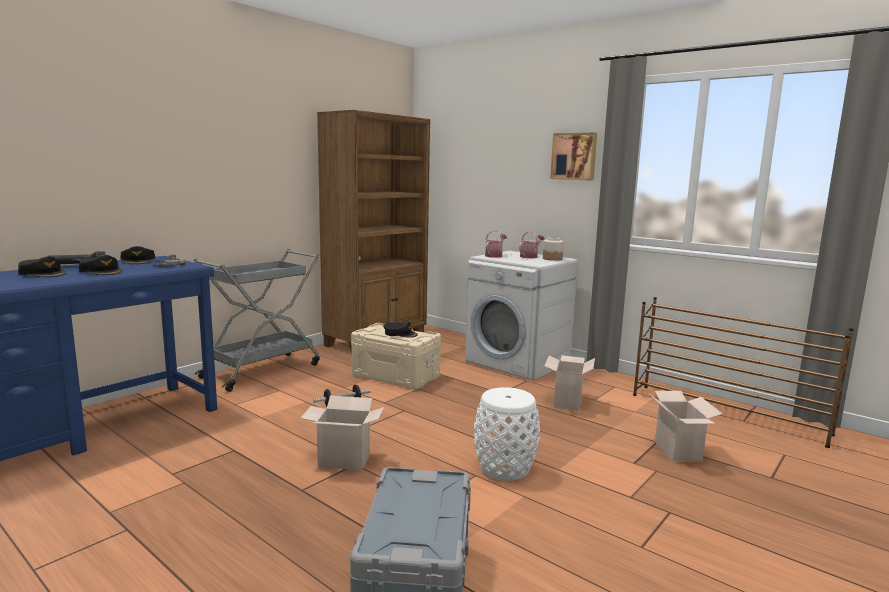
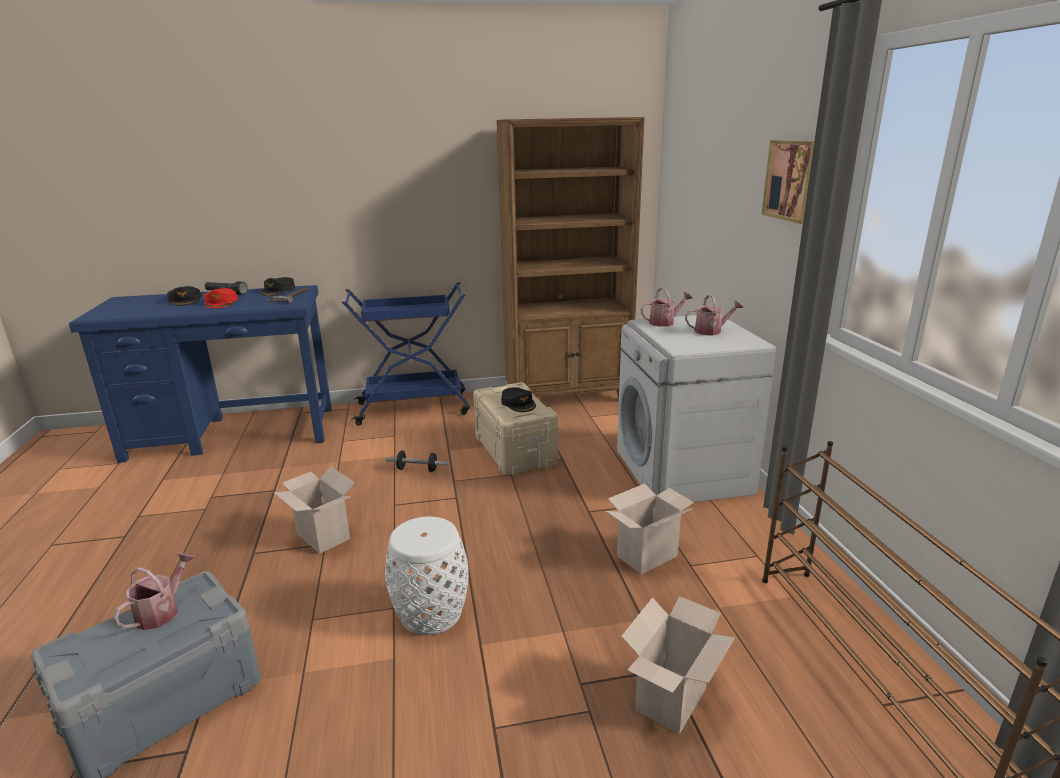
camera: 40 degrees right, 10 degrees up
(101, 271) = (221, 303): black cap -> red cap
(262, 371) = (413, 409): grey cart -> blue cart
(403, 497) = (162, 611): none -> watering can
(552, 259) = (732, 341): jar -> none

